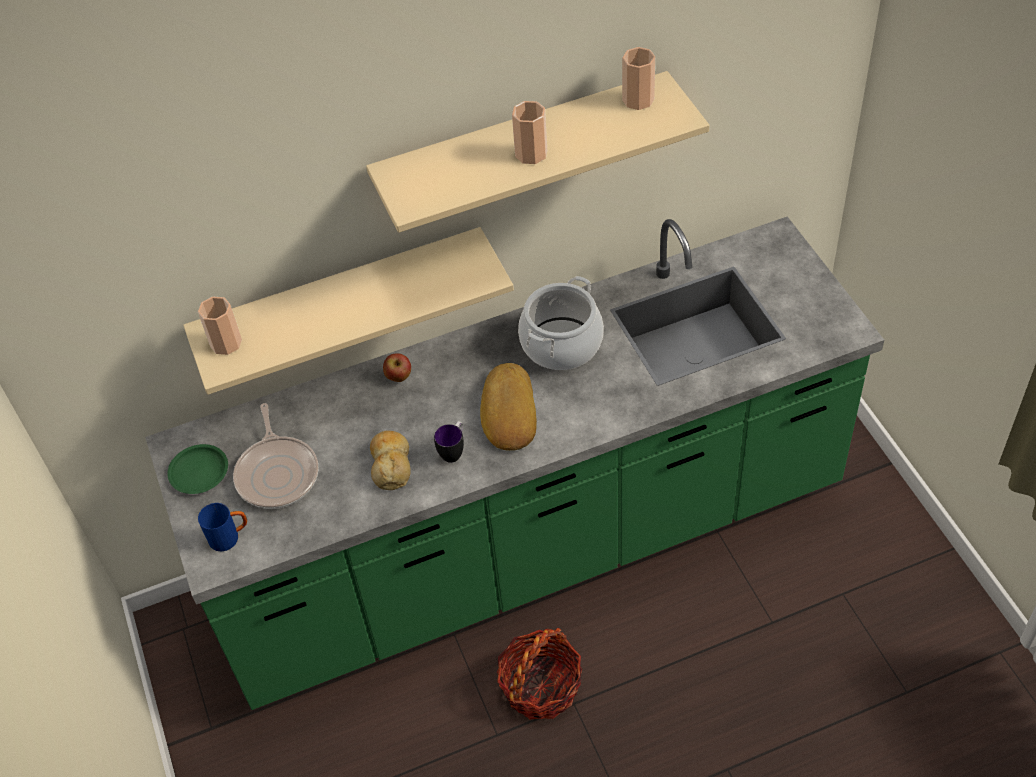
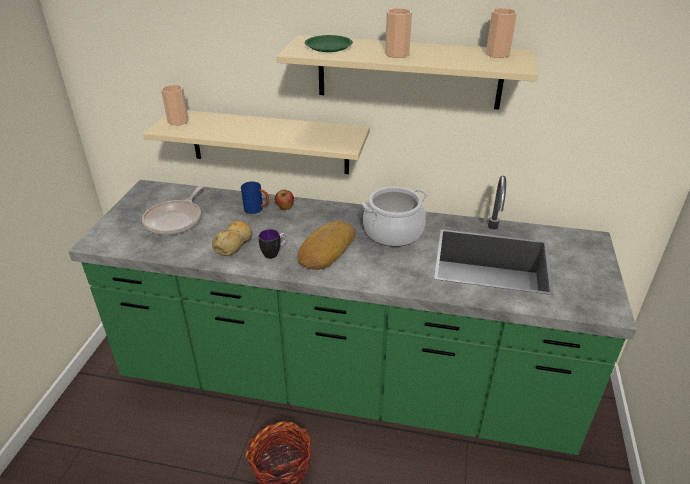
camera: 30 degrees right, 15 degrees down
(199, 472) = (142, 203): green plate -> green plate (328, 47)
(230, 537) = (118, 235): blue mug -> blue mug (257, 209)

